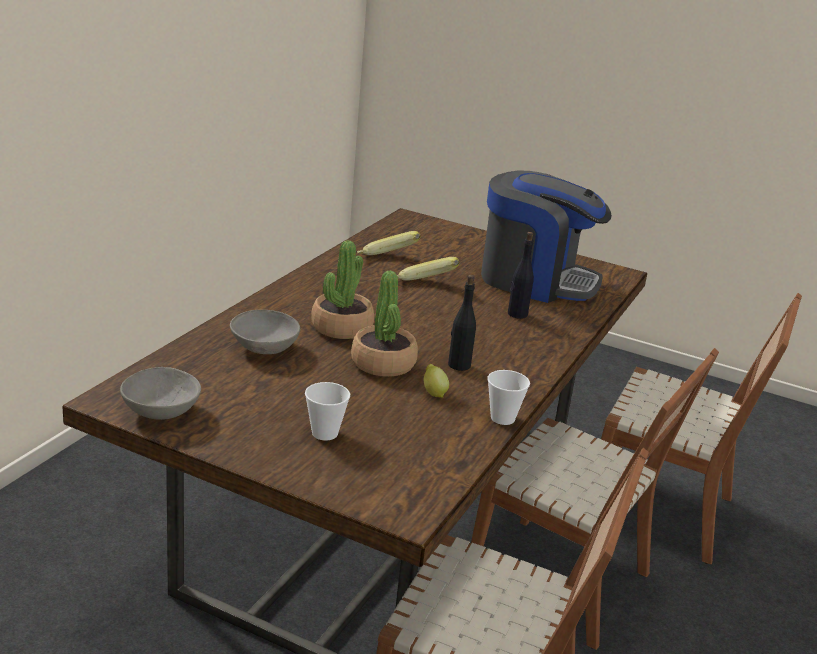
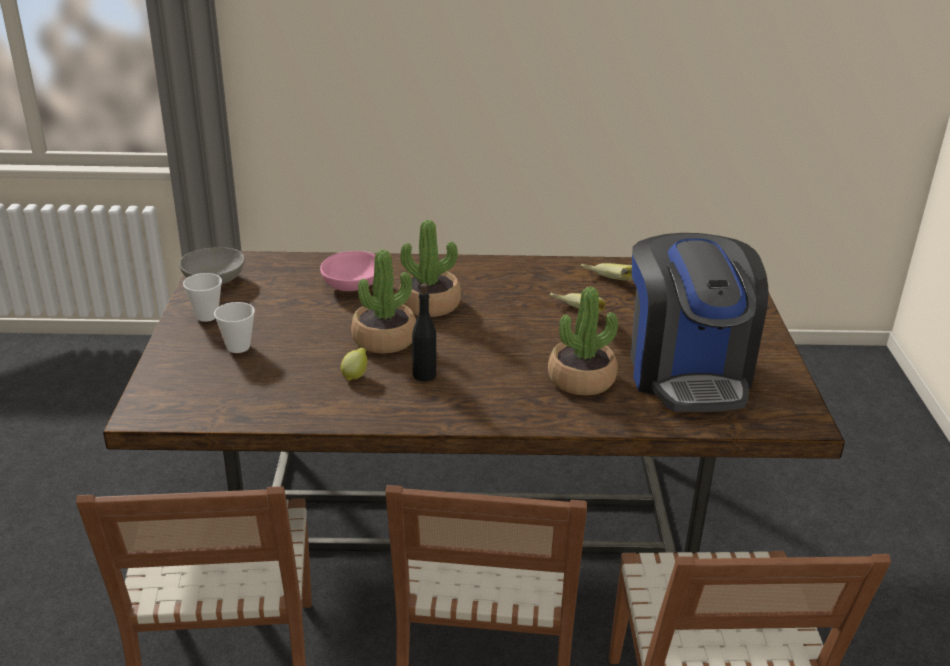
camera: 65 degrees right, 5 degrees up
(265, 348) = (353, 286): grey bowl -> pink bowl
(502, 418) = (343, 420): cup -> cup (207, 316)
(517, 314) = (581, 379): black bottle -> potted plant

